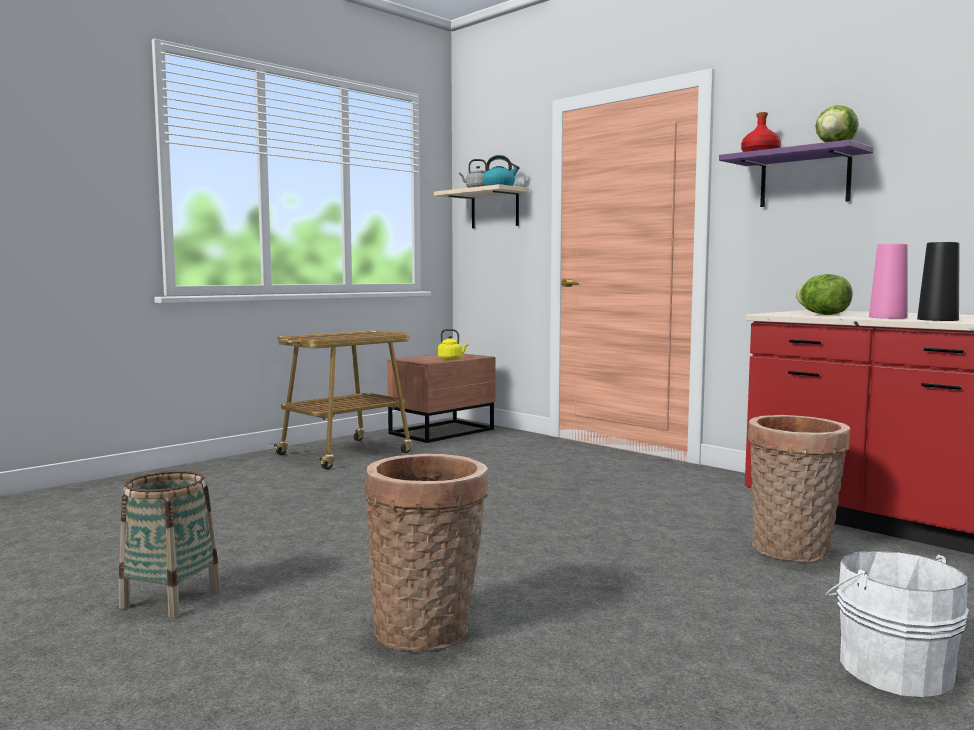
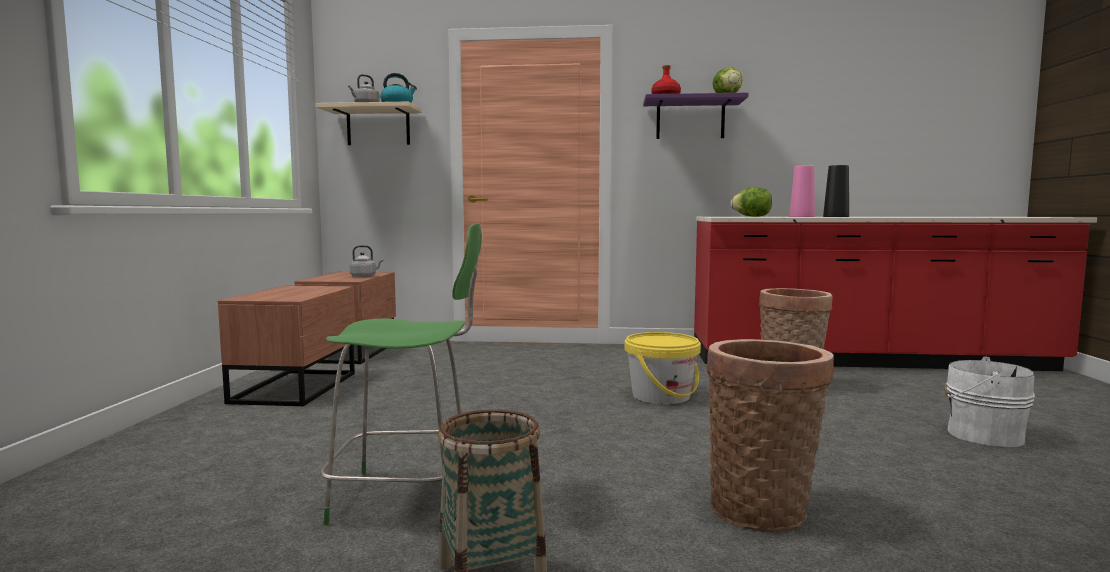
camera: 40 degrees left, 0 degrees up
(241, 541) = (409, 497): none -> green chair
(346, 453) = (298, 387): cart -> brown nightstand
(451, 359) = (364, 276): yellow kettle -> grey kettle
(605, 524) = (661, 396): none -> yellow bucket

